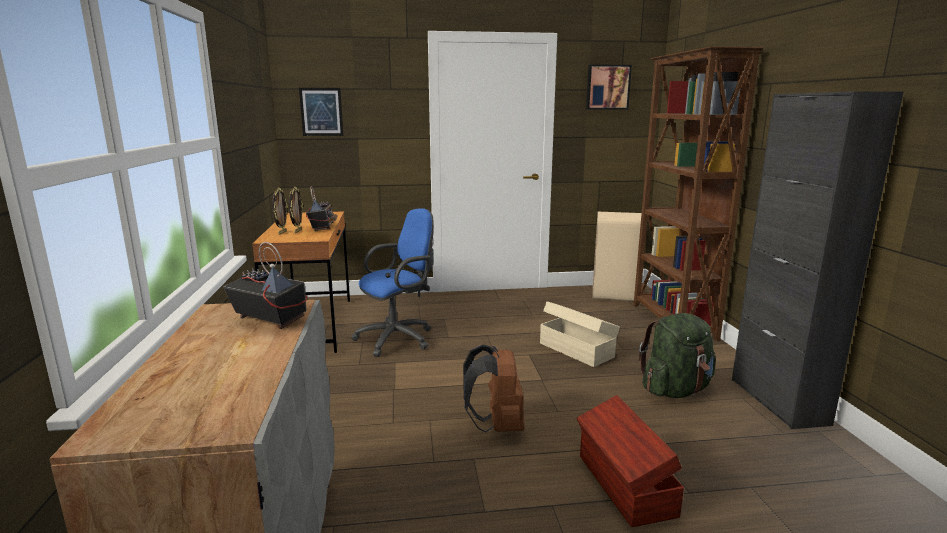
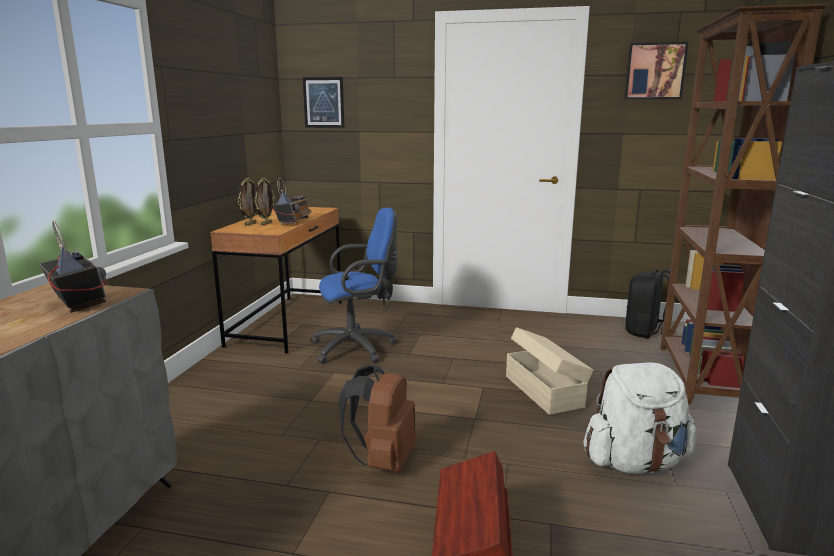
camera: 20 degrees right, 0 degrees up
(615, 294) = (646, 332): beige trash can -> black backpack
(675, 390) = (635, 462): green backpack -> white backpack

